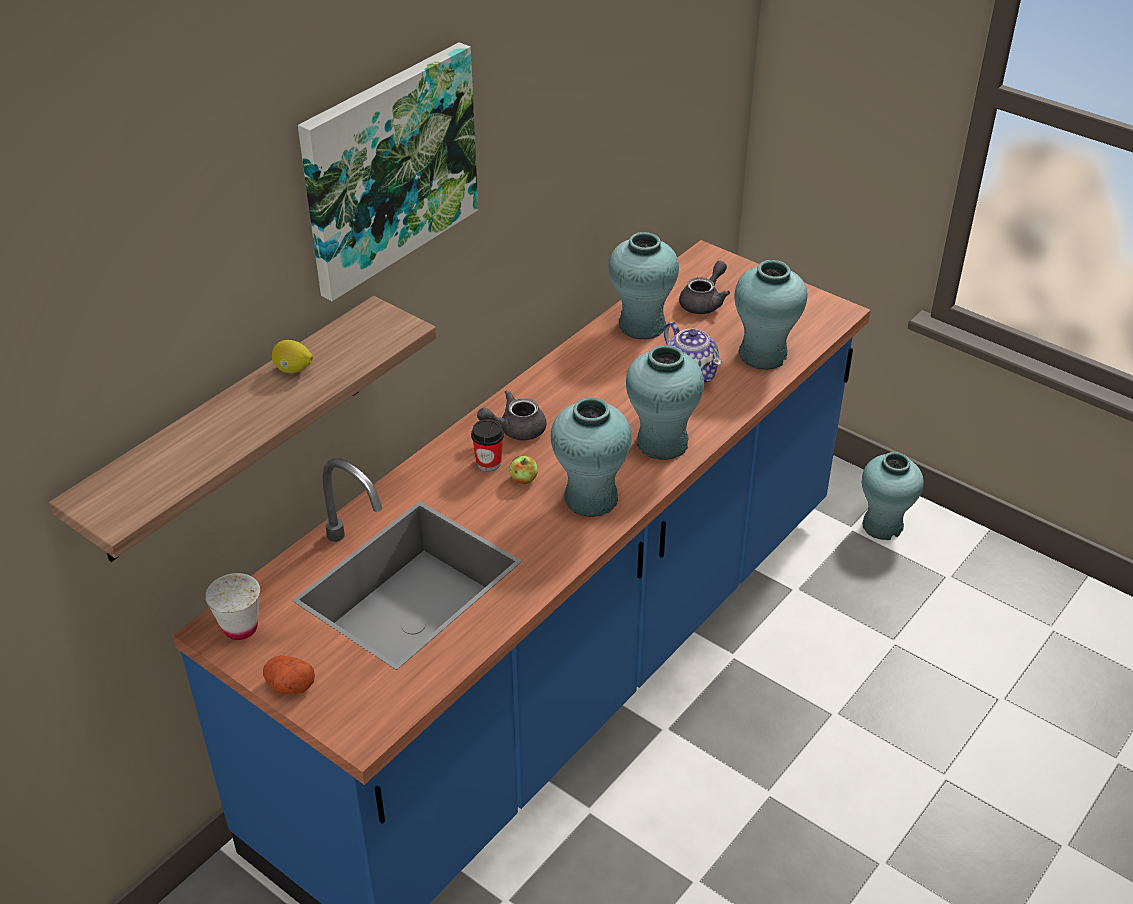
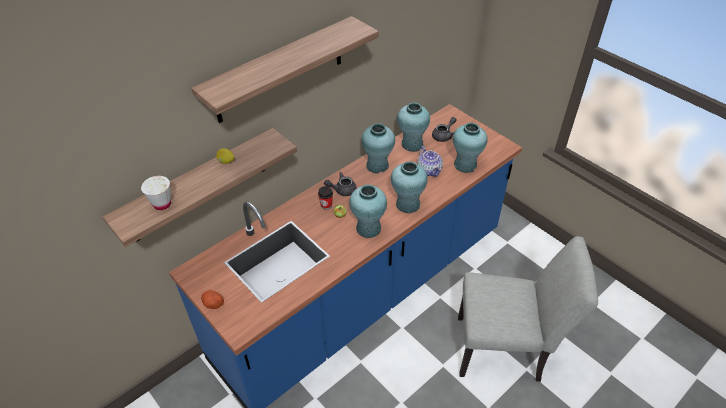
camera: 10 degrees right, 5 degrees up
(240, 628) = (198, 273): white cup -> white cup (162, 204)
(388, 168) = (280, 70): picture -> shelf
(883, 525) = (522, 242): turquoise vase -> turquoise vase (377, 165)
(894, 743) = (506, 349): none -> grey chair

